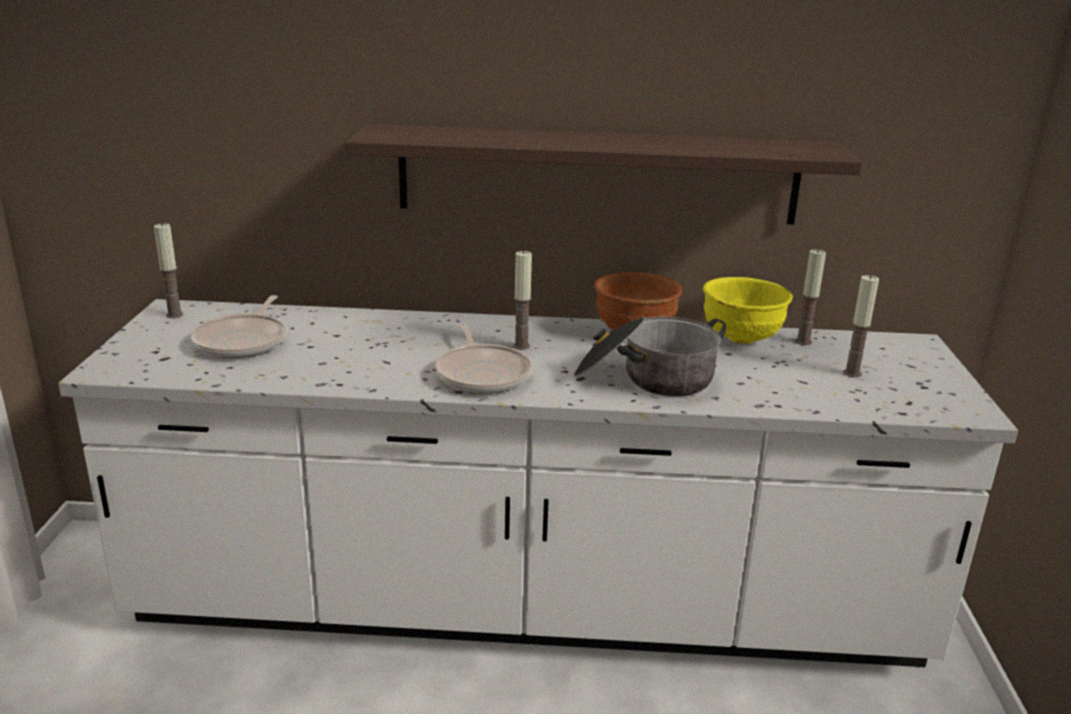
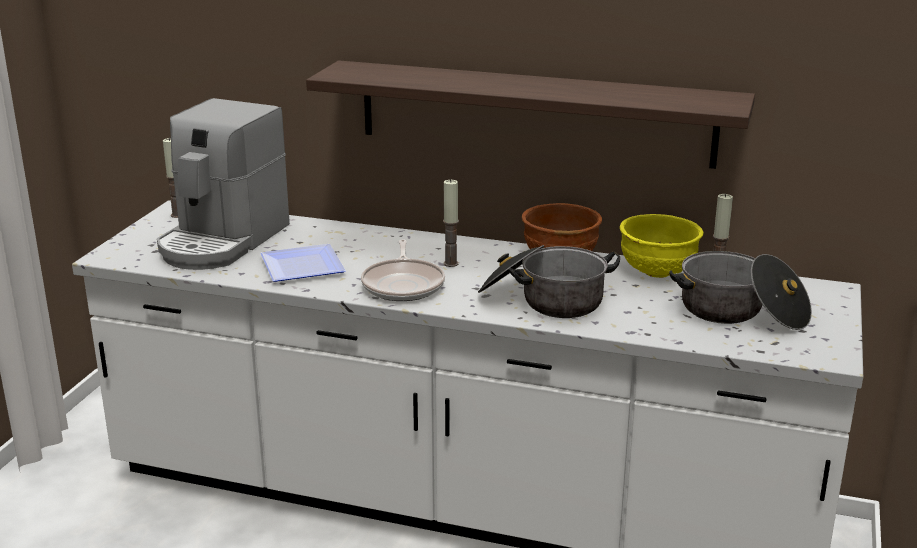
camera: 15 degrees right, 0 degrees up
(243, 341) = (222, 241): frying pan -> coffee machine
(352, 365) = (300, 268): none -> plate
(852, 373) = (741, 312): candle -> cooking pot

